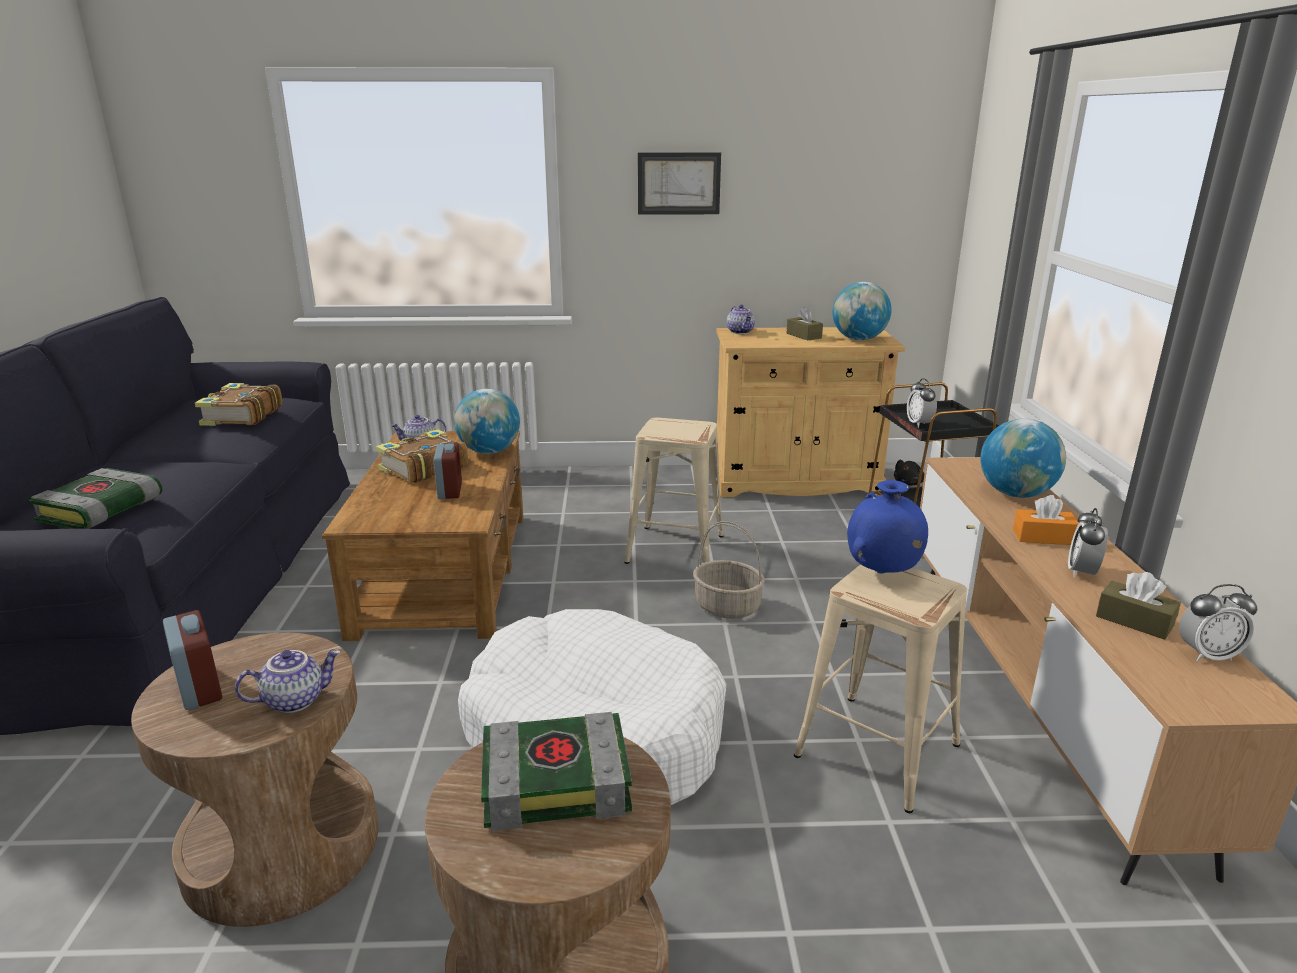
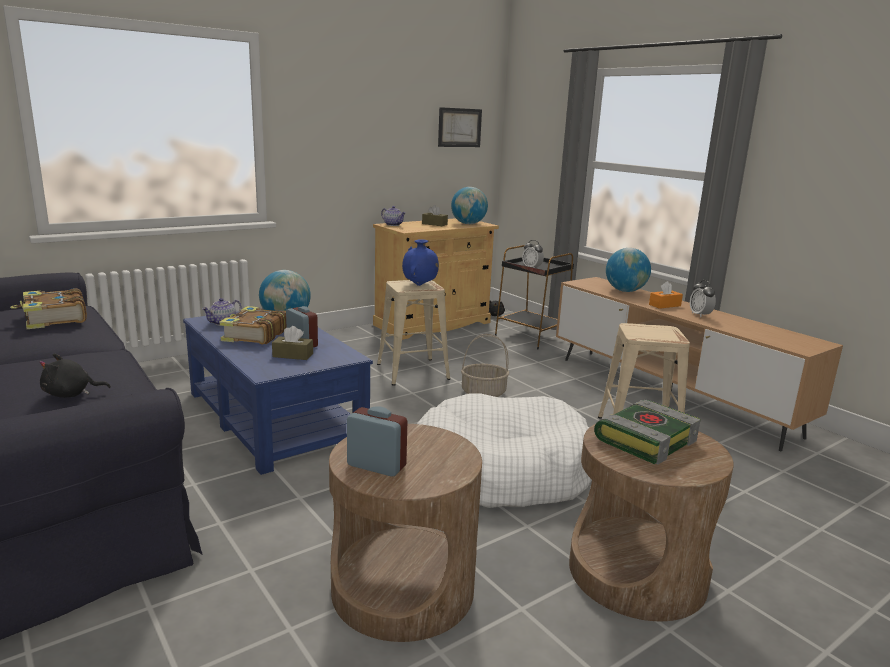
camera: 35 degrees left, 5 degrees down
(101, 511) = (71, 394): book -> black plush toy
(295, 699) = (449, 452): teapot -> none
(446, 570) = (275, 416): brown coffee table -> blue coffee table
(678, 183) = (344, 122): picture -> picture (459, 127)
(882, 572) = (635, 328): blue vase -> blue vase (420, 285)
(1134, 621) = (744, 327): brown tissue box -> brown tissue box (293, 355)
(1207, 655) = (783, 333): alarm clock -> none

